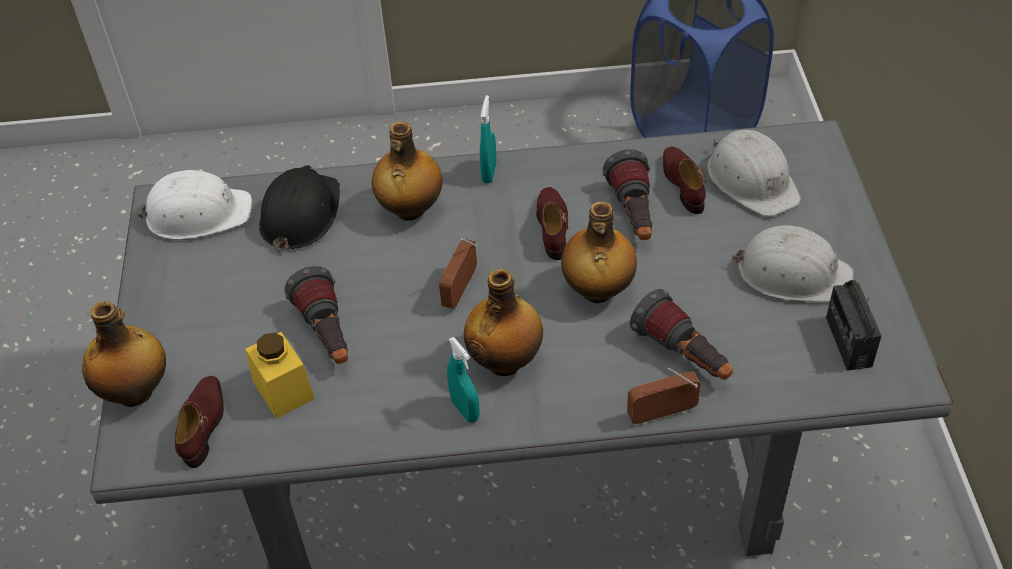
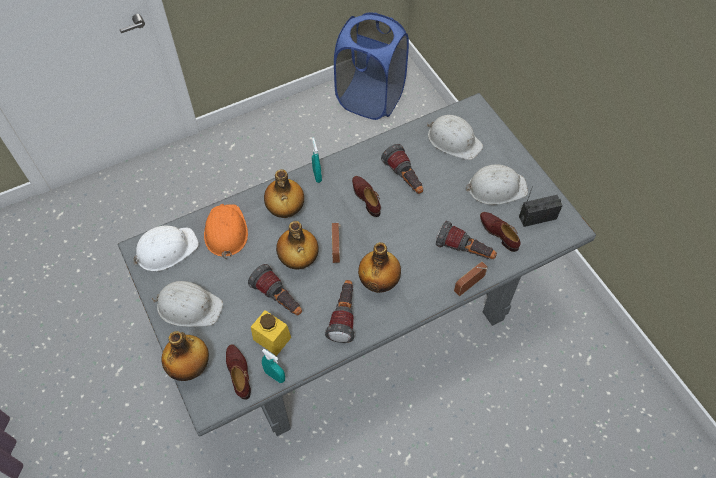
camera: 25 degrees left, 10 degrees up
(184, 303) = (189, 306): none -> white hard hat
(300, 214) = (225, 232): black hard hat -> orange hard hat
(418, 394) = (344, 316): none -> flashlight
(465, 410) = (372, 316): turquoise spray bottle -> turquoise spray bottle (275, 376)
(597, 291) = (406, 228): bottle -> bottle (298, 260)
(683, 184) = (421, 152): brown shoe -> brown shoe (498, 233)
(848, 342) = (537, 217): radio -> radio turned 105 degrees clockwise

